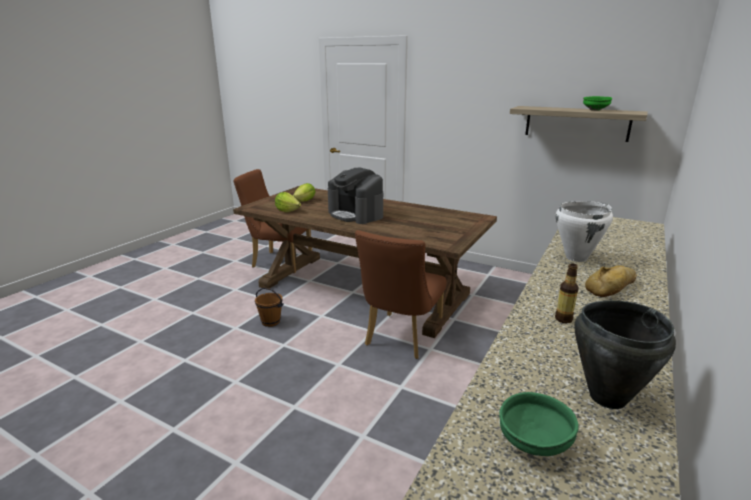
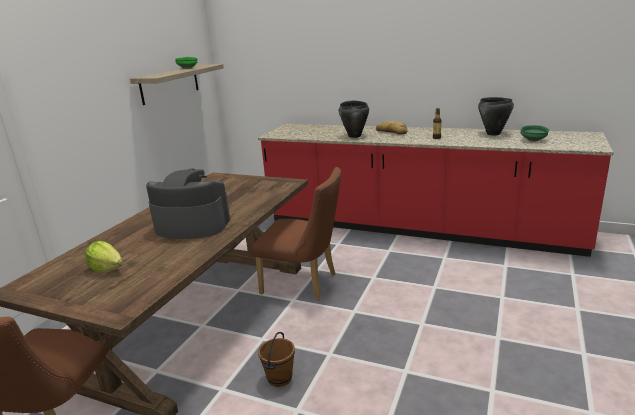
camera: 95 degrees left, 0 degrees up
(287, 211) = (157, 273): lettuce -> none
(356, 214) = (192, 226): coffee machine -> coffee machine turned 120 degrees counterclockwise
(577, 258) = (354, 136): white cooking pot -> black cooking pot

